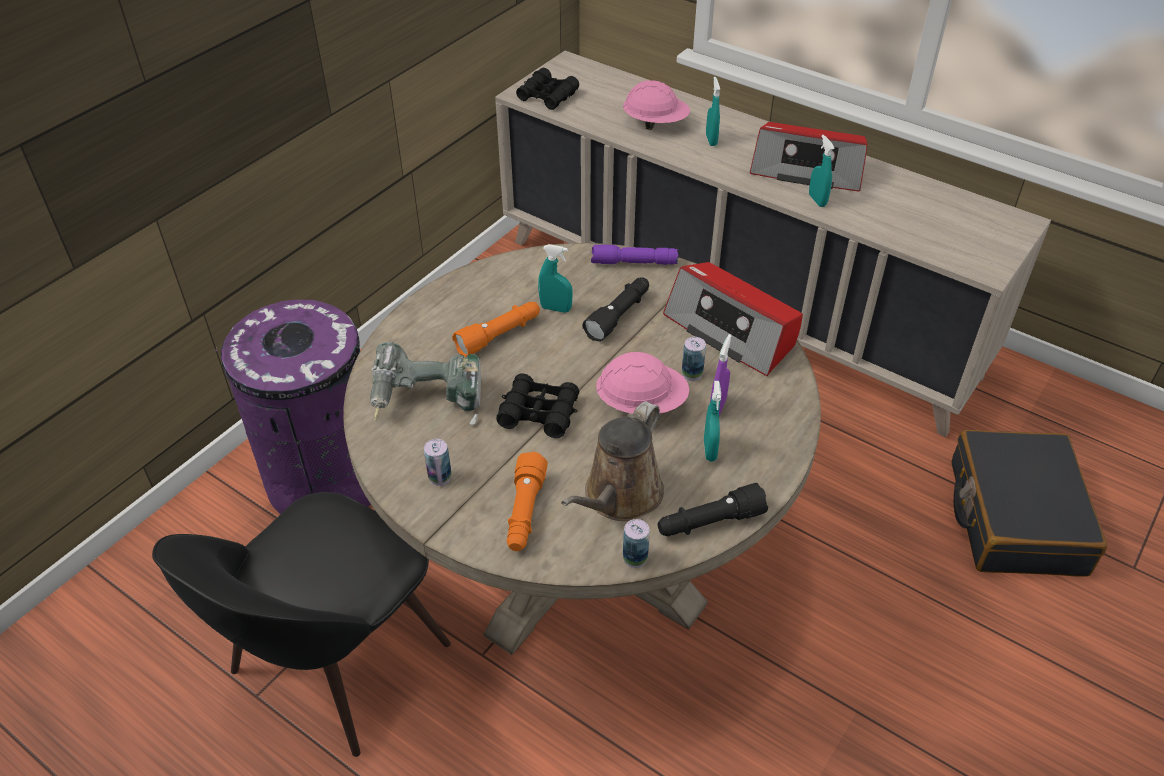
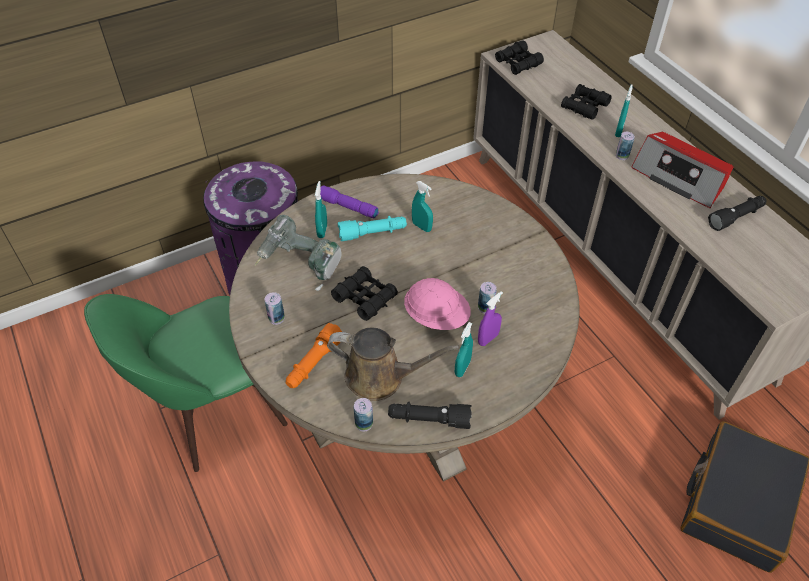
camera: 25 degrees right, 5 degrees up
(334, 664) = (212, 408): black chair -> green chair
(499, 335) = (372, 233): orange flashlight -> turquoise flashlight
(619, 315) = (462, 246): black flashlight -> black flashlight (736, 217)
(619, 497) = (380, 377): brown watering can -> brown watering can turned 135 degrees counterclockwise
(633, 263) = (496, 210): purple flashlight -> purple flashlight (347, 207)
(655, 123) = (584, 106): pink hard hat -> black binoculars
(731, 164) = (622, 156): none -> can
(732, 331) = (535, 286): radio -> none
(817, 200) = (671, 205): turquoise spray bottle -> turquoise spray bottle (322, 231)

